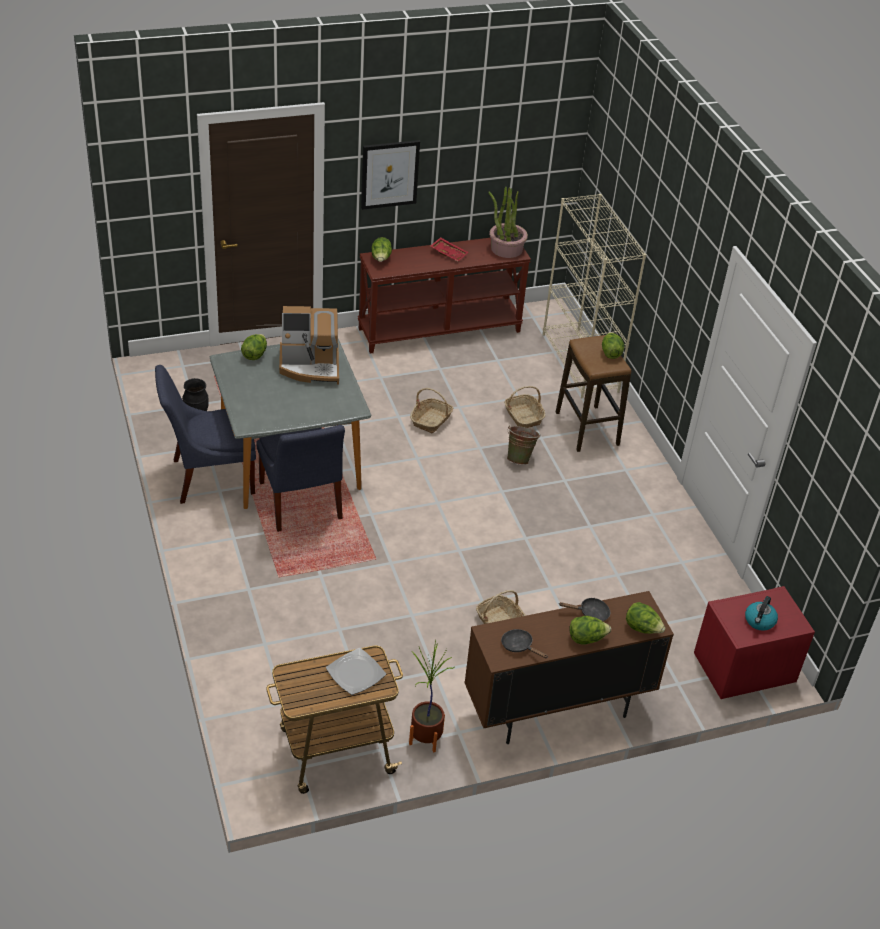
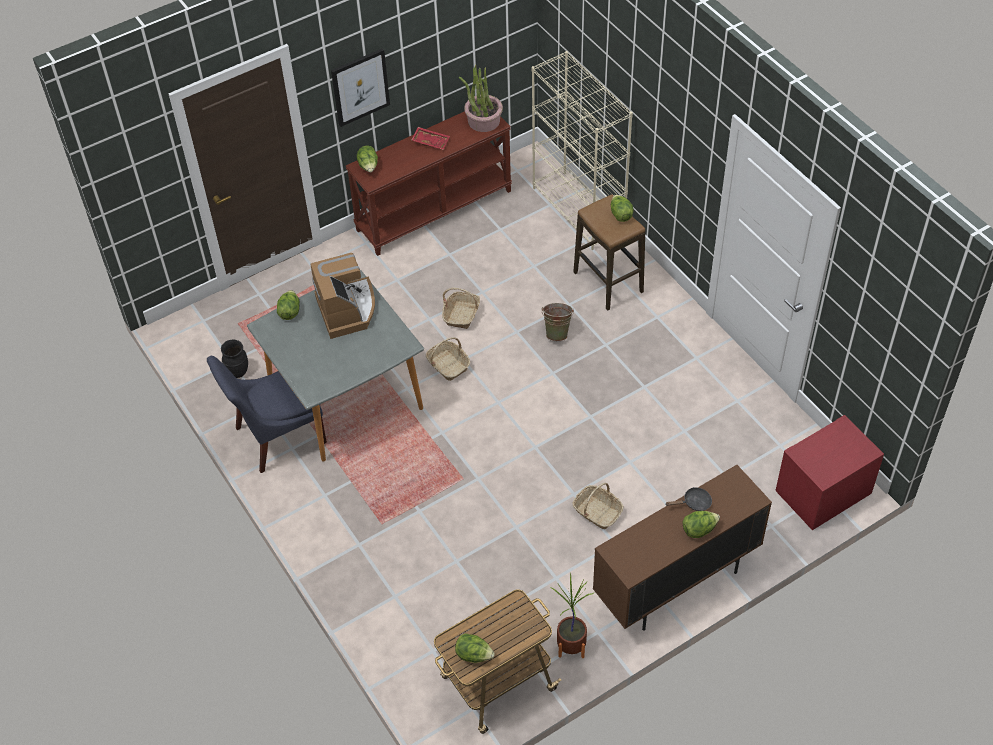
camera: 10 degrees left, 10 degrees up
(300, 503) = (373, 440): blue chair -> none
(310, 366) = (347, 310): coffee machine -> coffee machine turned 90 degrees counterclockwise
(355, 673) = (507, 623): plate -> none
(519, 646) = (643, 555): black frying pan -> none
(523, 416) = (545, 285): basket -> basket (448, 365)
(642, 628) = (743, 505): lettuce -> lettuce (474, 655)
(759, 621) = (834, 457): kettle -> none

